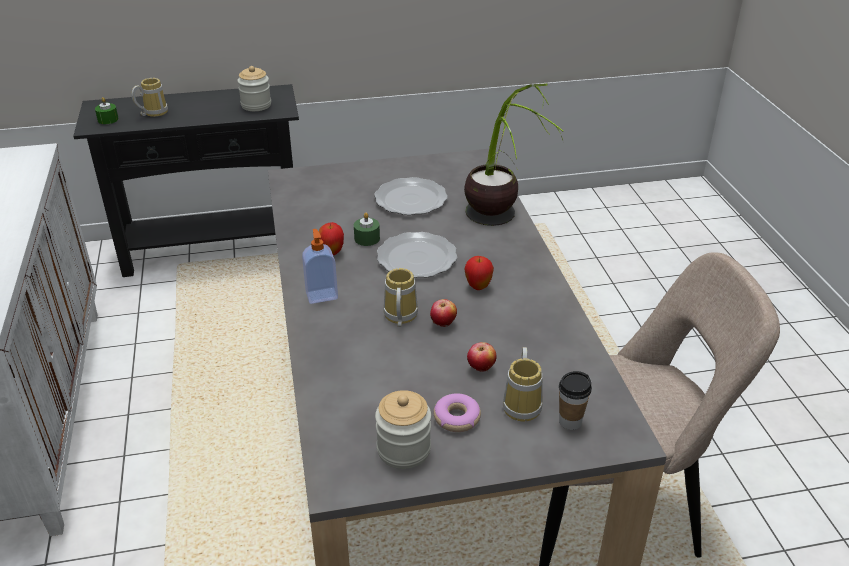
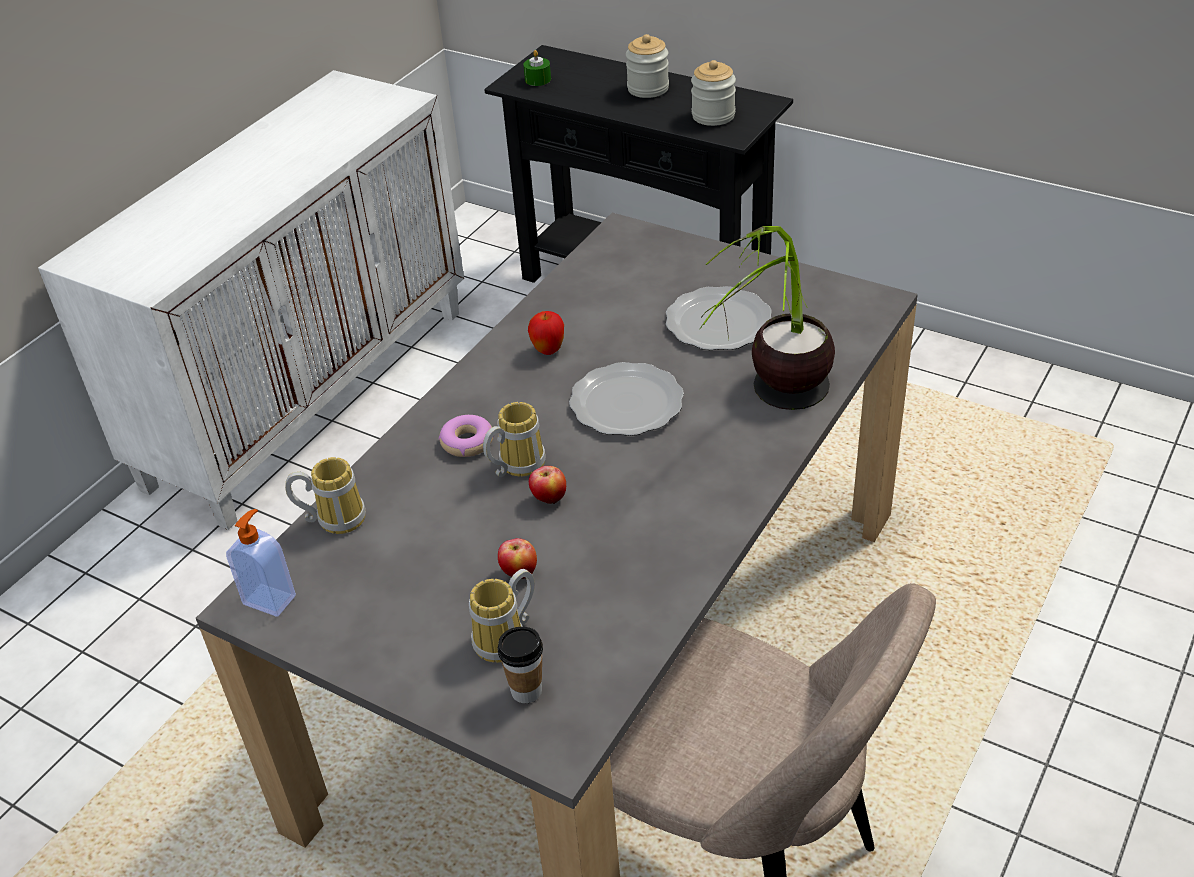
camera: 45 degrees right, 5 degrees up
(152, 113) = (590, 86): mug -> mug (335, 518)
(321, 295) = (476, 396): soap dispenser -> soap dispenser (270, 599)
(367, 238) = (605, 351): green candle -> none
(403, 449) = (339, 611): jar -> jar (648, 88)
(456, 418) = (426, 611): donut -> donut (467, 442)
(478, 287) = (645, 475): apple -> none

